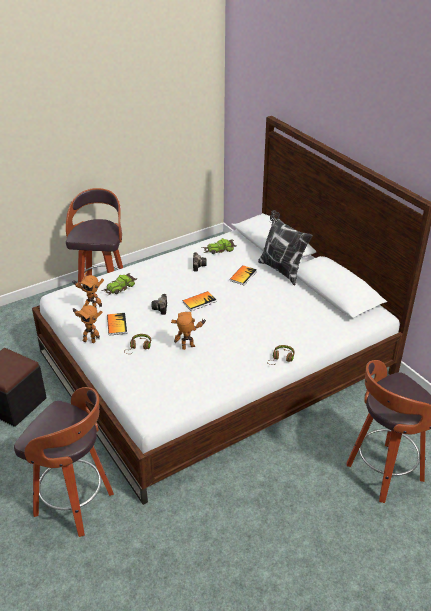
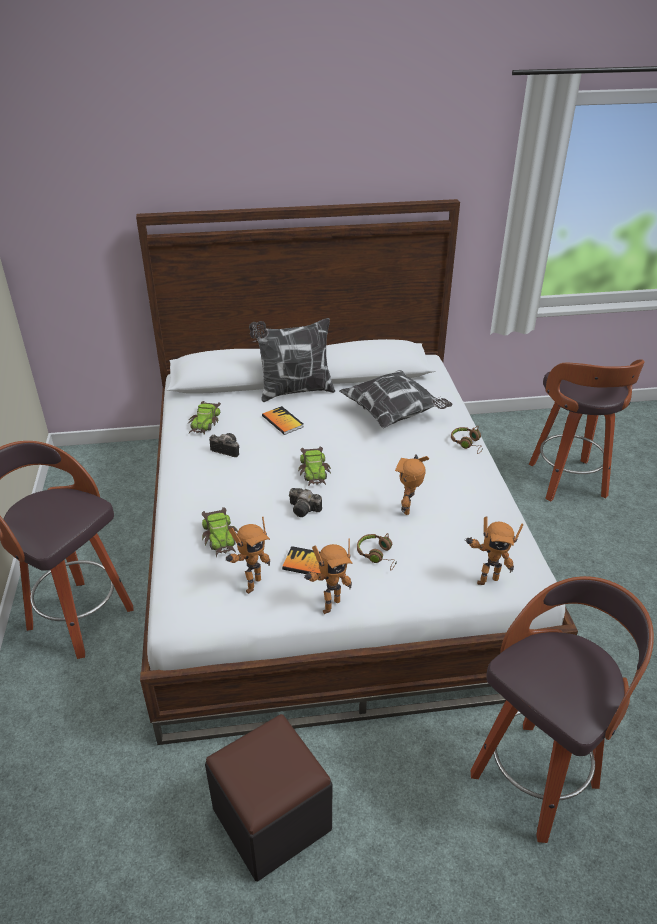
camera: 65 degrees left, 0 degrees up
(142, 395) = (486, 579): none -> toy robot
(199, 302) = (314, 471): book -> toy car
(290, 317) = (394, 414): none -> pillow

